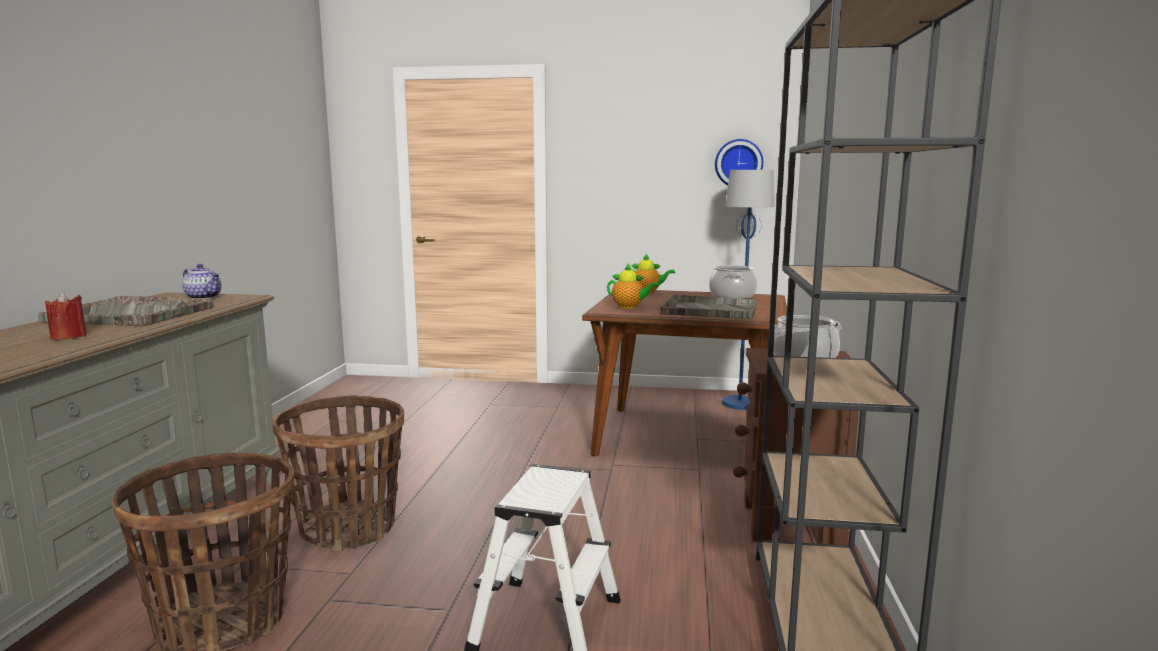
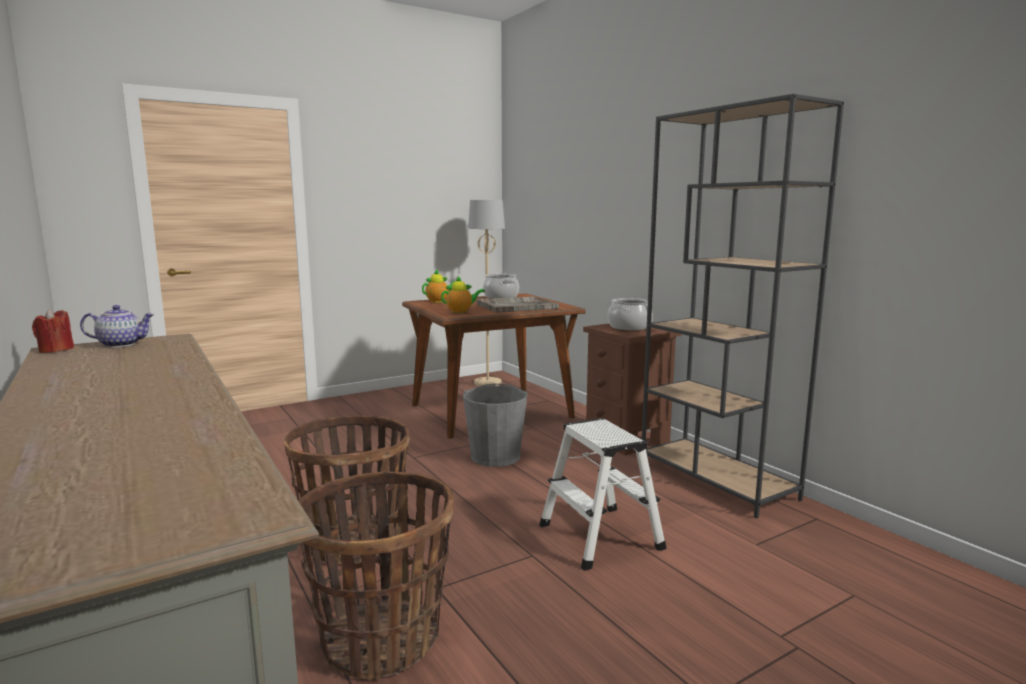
camera: 40 degrees left, 0 degrees up
(69, 337) = (151, 392): red candle -> red candle (56, 350)
(132, 314) = (115, 367): grey tray -> none
(602, 490) = (495, 456): none -> grey bucket
(738, 163) = (462, 195): wall clock -> none
(739, 404) = (487, 383): blue floor lamp -> beige floor lamp

